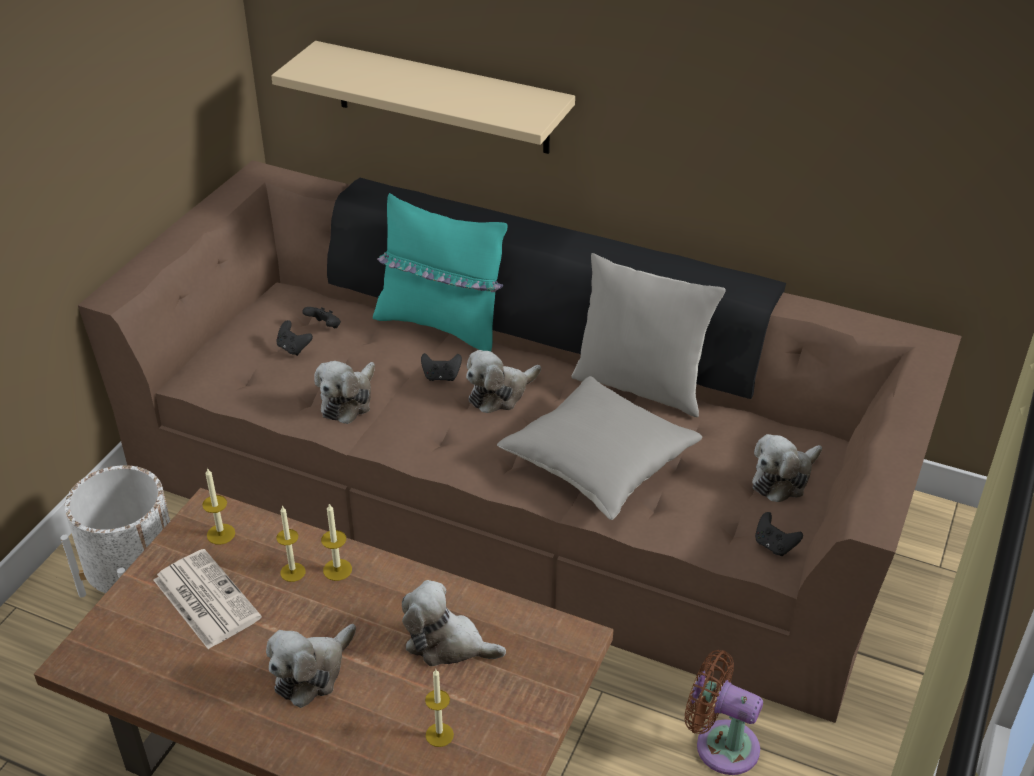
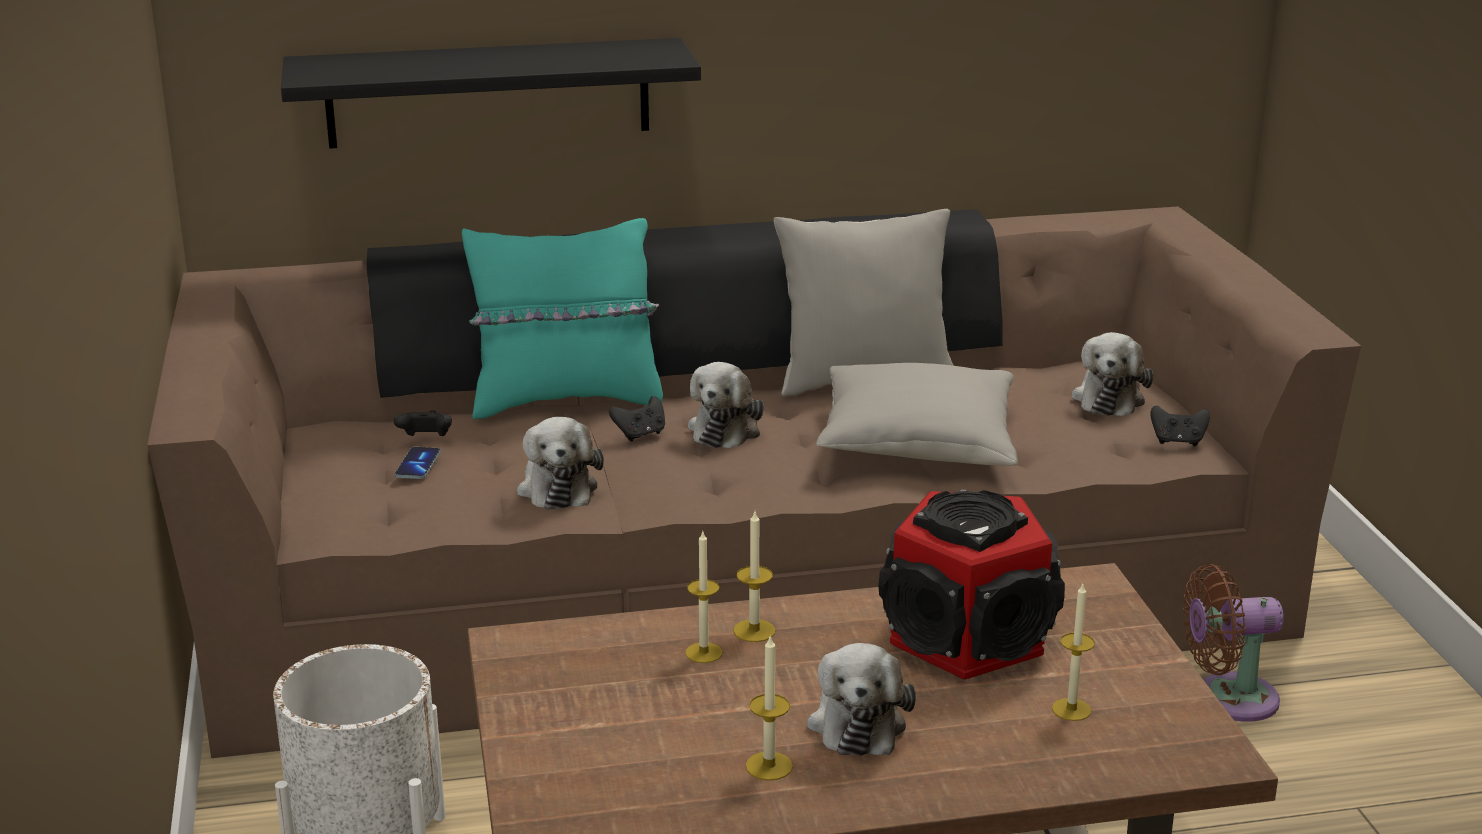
camera: 35 degrees left, 15 degrees down
(205, 598) = (628, 716): newspaper -> none
(221, 534) = (561, 656): candle -> candle (769, 766)
(293, 348) = (418, 465): black game controller -> phone
(442, 98) = (488, 93): beige shelf -> black shelf
(447, 643) = (969, 639): plush toy -> speaker

